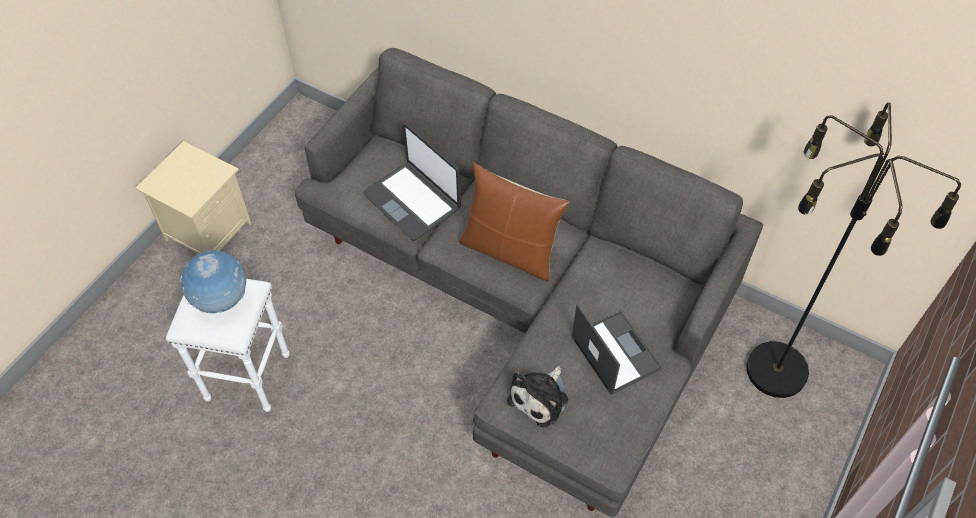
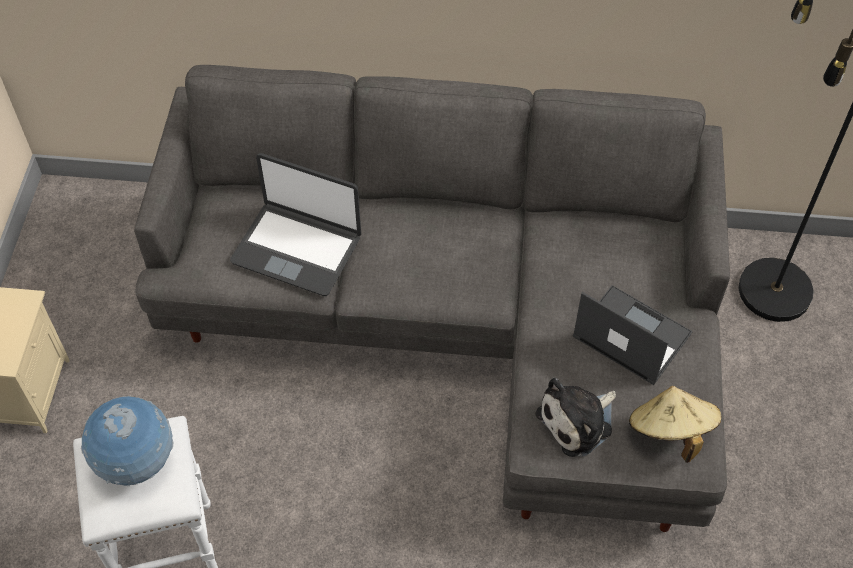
camera: 25 degrees left, 0 degrees up
(510, 251) = (447, 264): brown pillow -> none
(540, 398) = (578, 421): plush toy -> plush toy turned 45 degrees clockwise
(603, 433) = (670, 432): none -> beige hat

